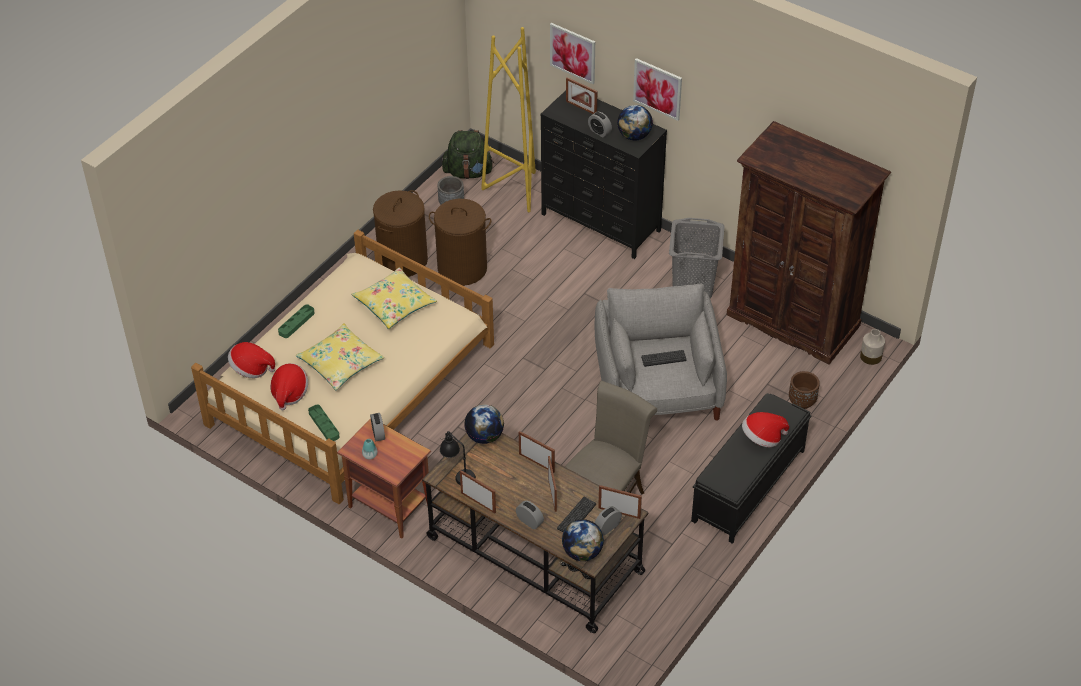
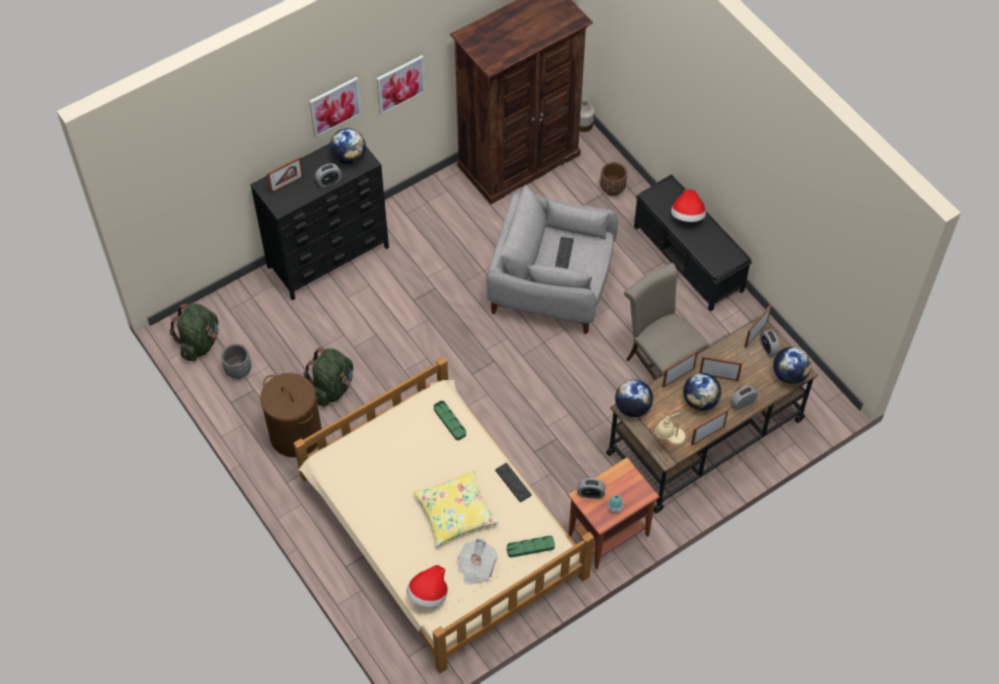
camera: 70 degrees left, 10 degrees up
(289, 393) = (476, 567): hat -> newspaper
(296, 323) = (384, 537): green tray -> green tray (449, 421)
(394, 304) = (398, 444): yellow pillow -> none
(457, 474) = (669, 441): black table lamp -> beige table lamp
(462, 268) = (332, 387): brown laundry basket -> green backpack
(515, 191) = (249, 311): yellow clothes rack -> none
(516, 486) = (700, 401): none -> globe
(573, 53) = (244, 153): picture -> picture (400, 84)
(576, 516) = (749, 366): keyboard -> keyboard (513, 482)
(693, 284) = (442, 214): grey laundry basket -> none

